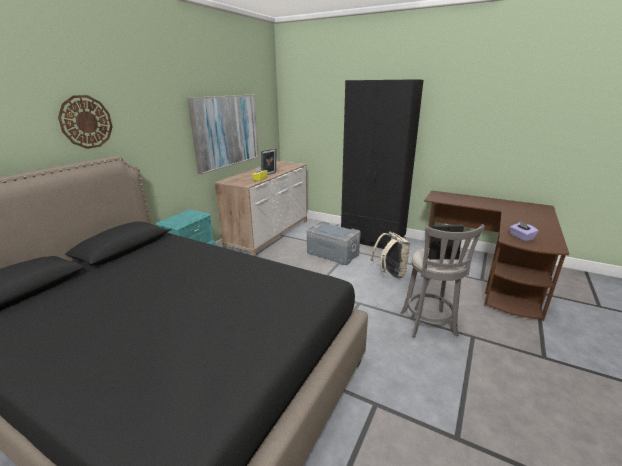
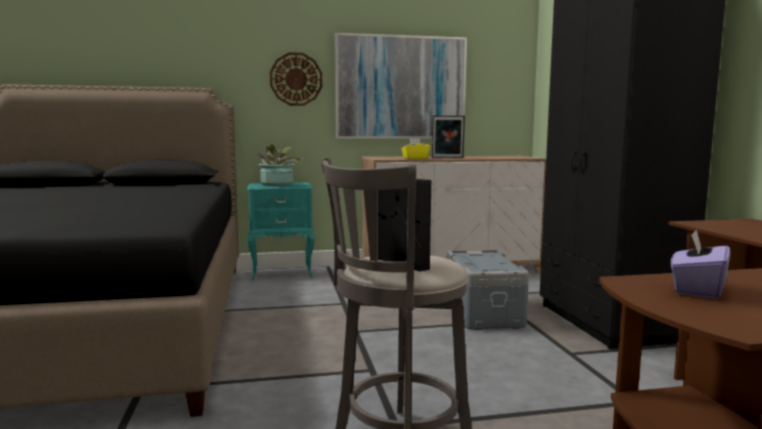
camera: 50 degrees right, 15 degrees down
(86, 122) = (189, 48): wall clock -> wall clock (296, 79)
(184, 218) = (277, 184): none -> potted plant
(390, 274) = (517, 367): beige backpack -> none

